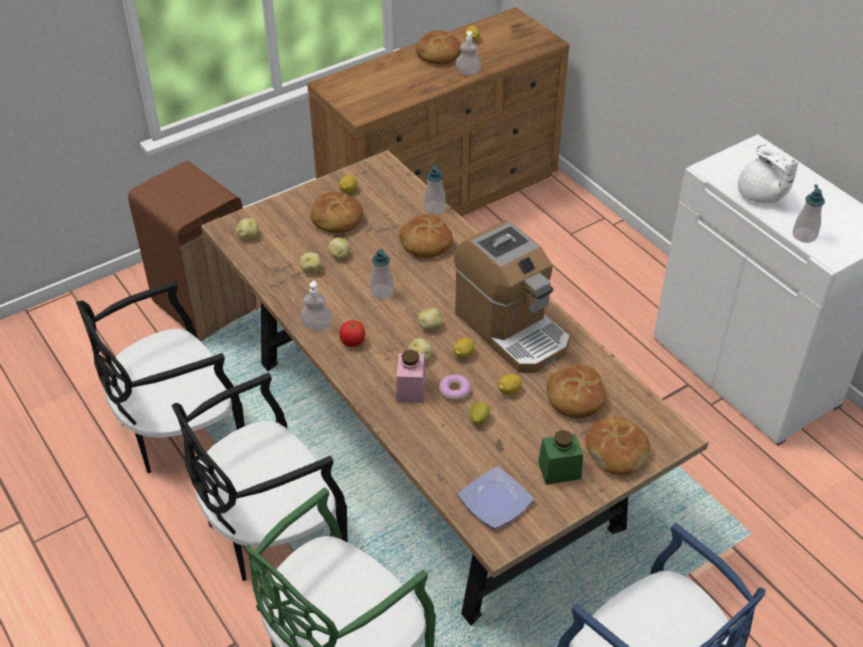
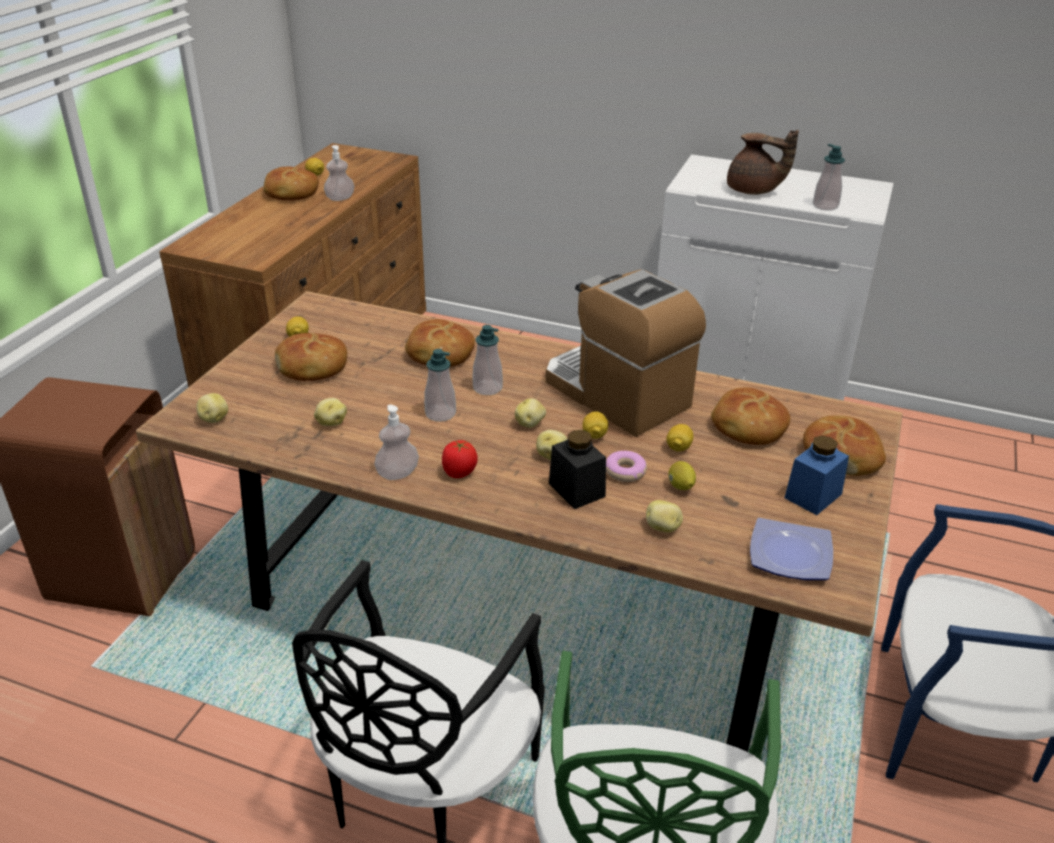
camera: 35 degrees left, 10 degrees down
(177, 430) = (198, 733): black chair -> none
(339, 255) = (352, 398): potato -> potato (663, 528)
(411, 389) = (576, 490): pink jar -> black jar
(434, 208) = (415, 322): soap dispenser -> soap dispenser (487, 388)
(512, 329) = (616, 394): coffee machine -> coffee machine turned 150 degrees counterclockwise
(559, 470) = (813, 496): green jar -> blue jar
(760, 196) = (753, 191): white teapot -> brown teapot

